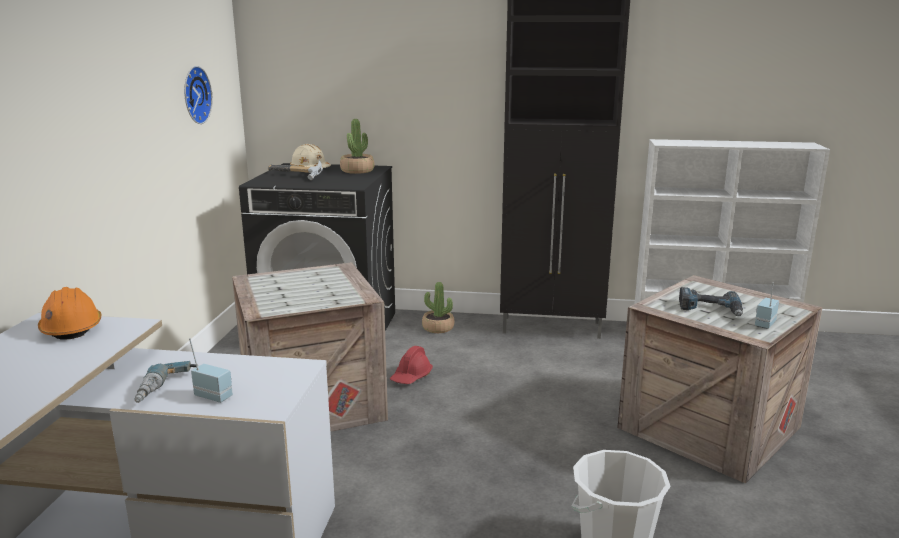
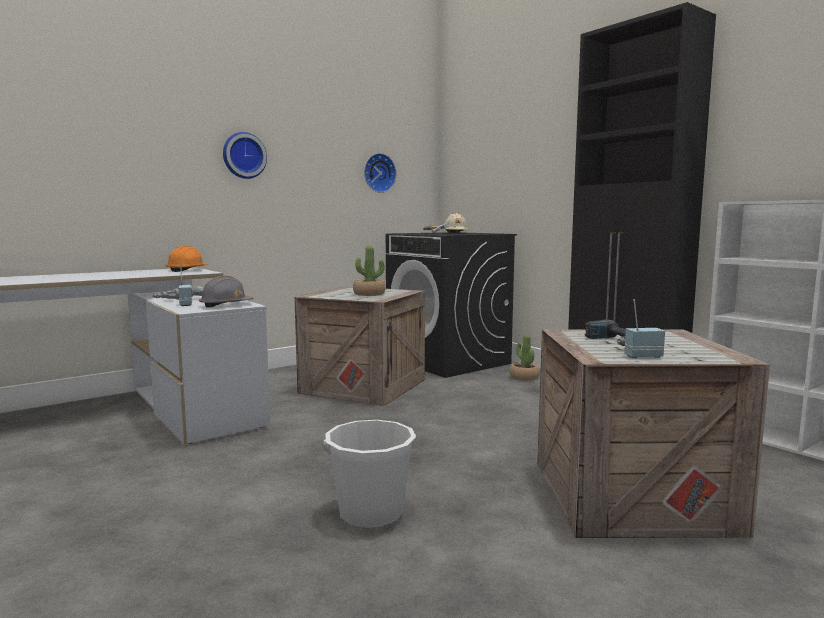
camera: 45 degrees right, 10 degrees down
(59, 103) = (243, 155): none -> wall clock
(275, 377) = (226, 305): none -> grey hard hat
(357, 171) = (481, 233): potted plant -> potted plant (369, 294)
(411, 377) = (446, 393): red hard hat -> none

